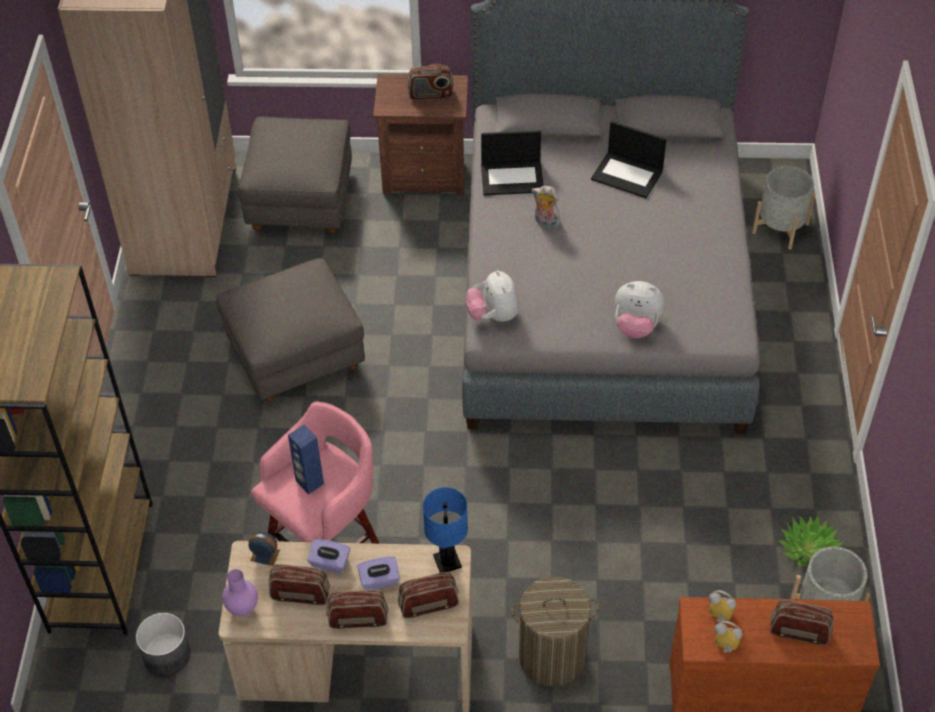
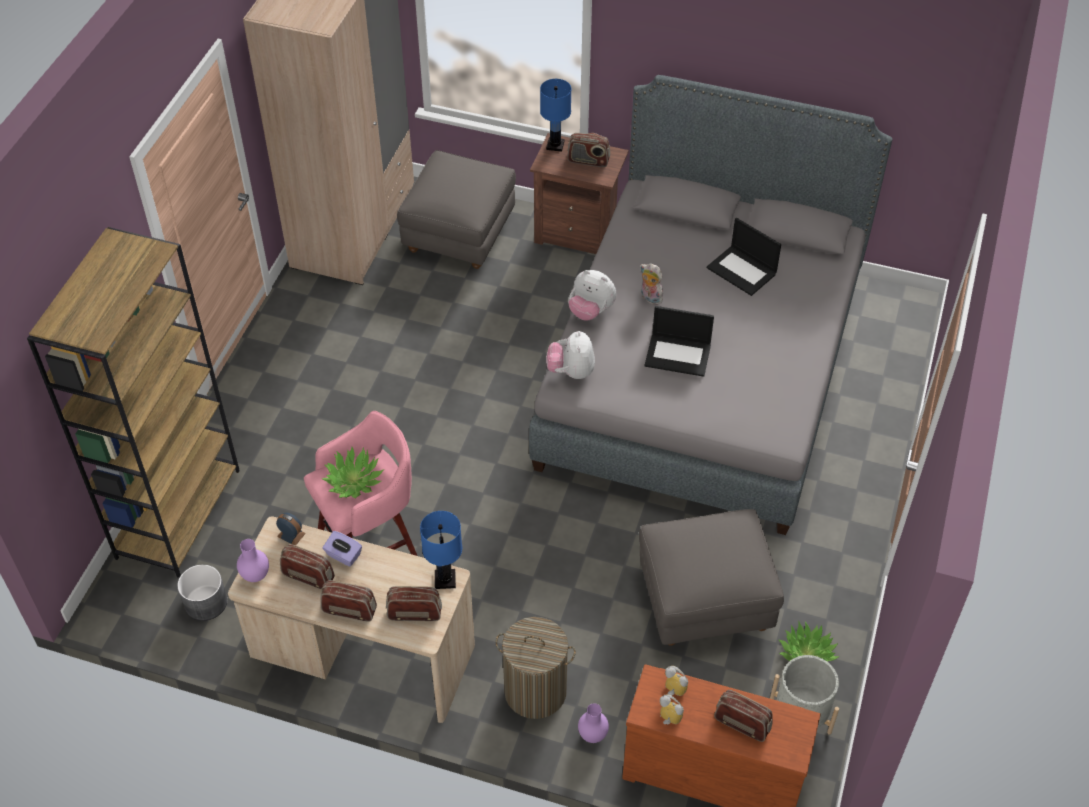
camera: 15 degrees right, 0 degrees up
(295, 357) = (406, 371): grey ottoman -> grey ottoman (704, 601)
(309, 482) = (353, 481): blue speaker -> potted plant
(379, 581) = (380, 581): purple tissue box -> none
(390, 85) = (555, 145): none -> blue table lamp
(513, 178) = (635, 251): laptop -> laptop (678, 355)
(626, 687) = (592, 736): none -> purple vase
(636, 326) = (697, 410): plush toy -> plush toy (591, 311)
(780, 228) = (890, 352): grey planter -> none

